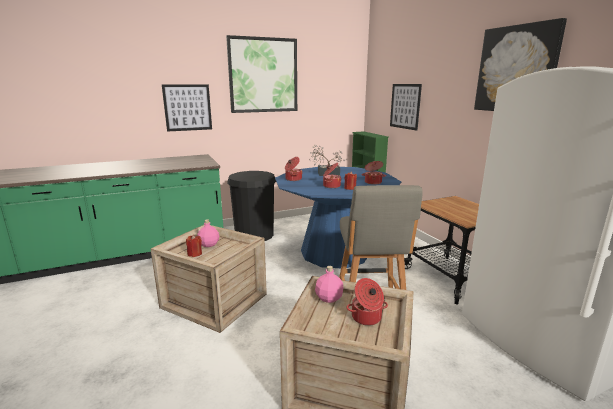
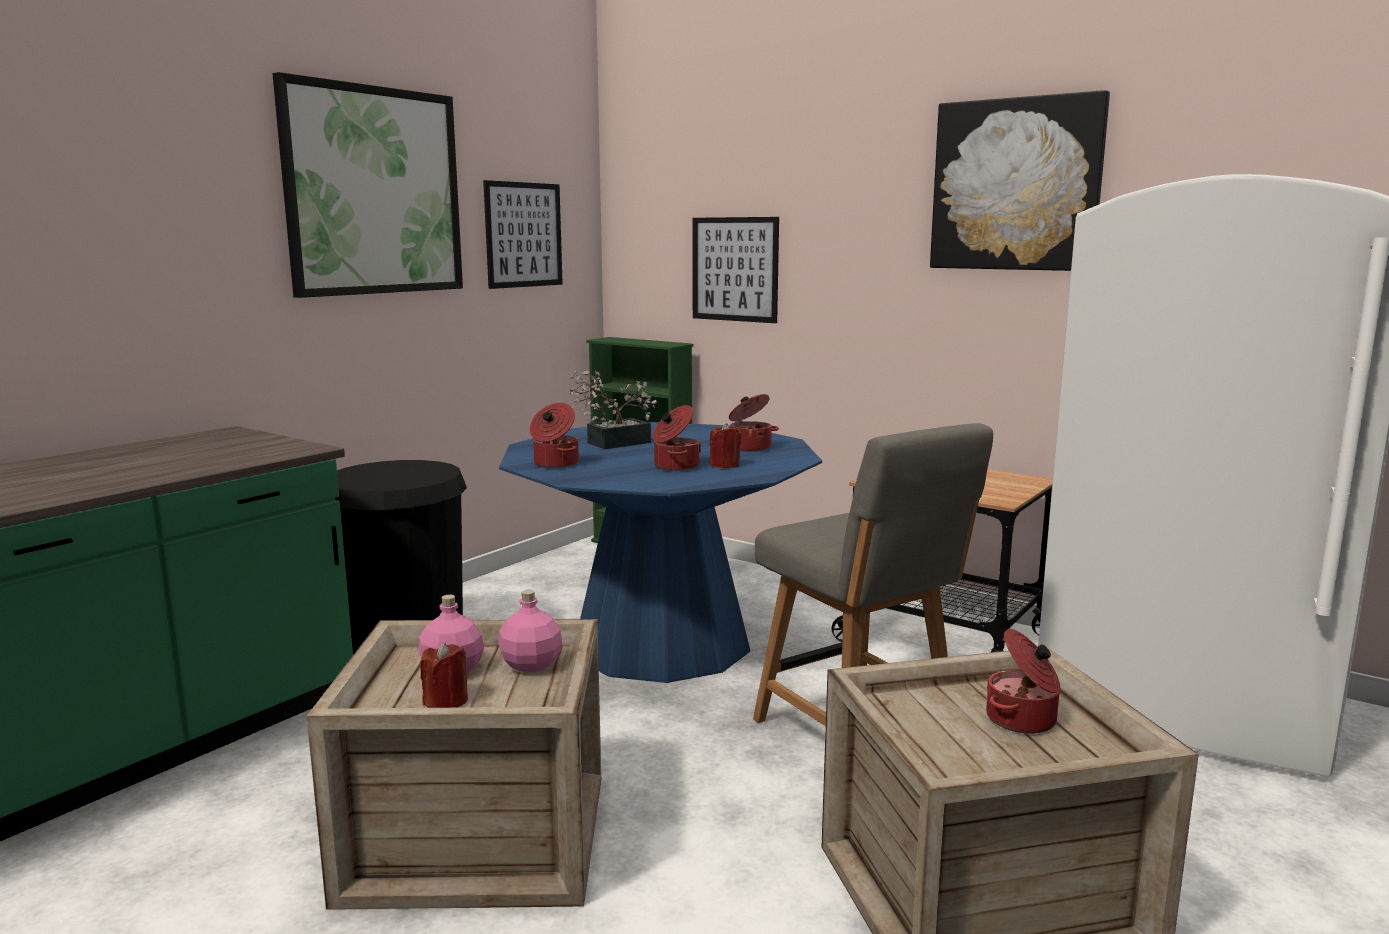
camera: 30 degrees left, 5 degrees down
(187, 107) = (167, 284): picture -> picture (523, 235)
(328, 298) = (906, 706): pink bottle -> pink bottle (530, 665)

